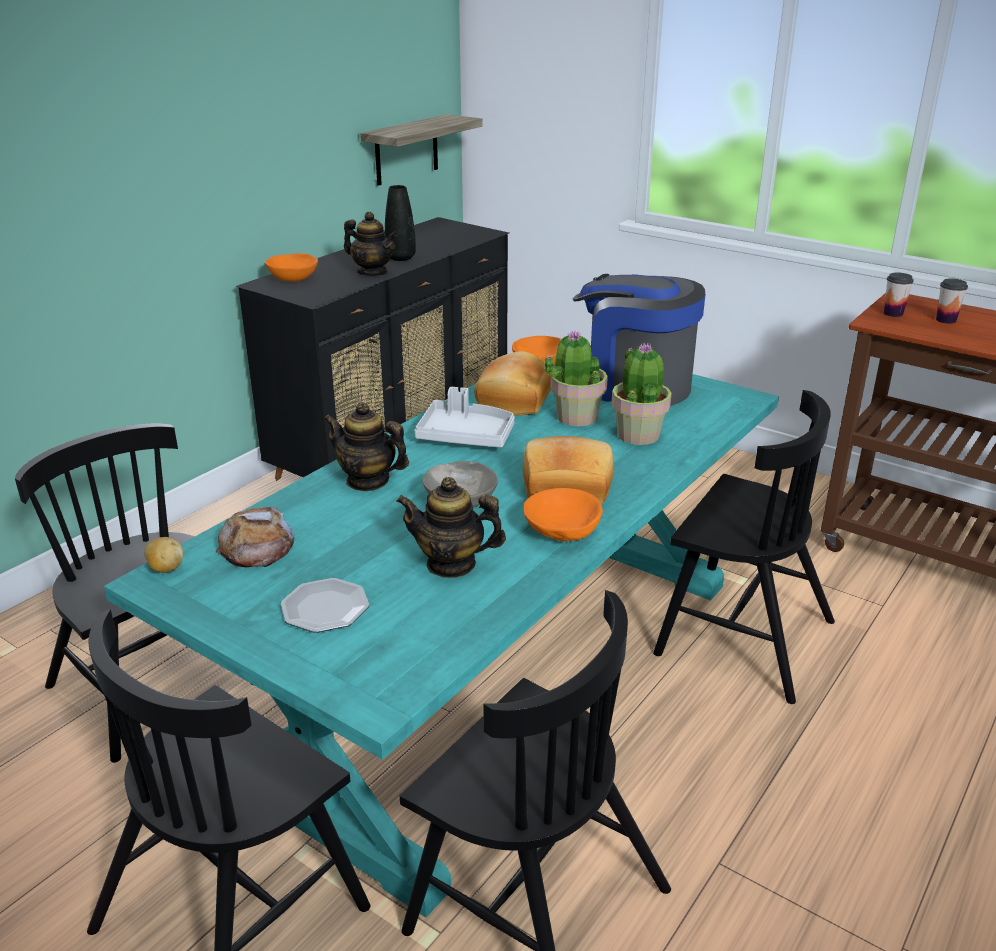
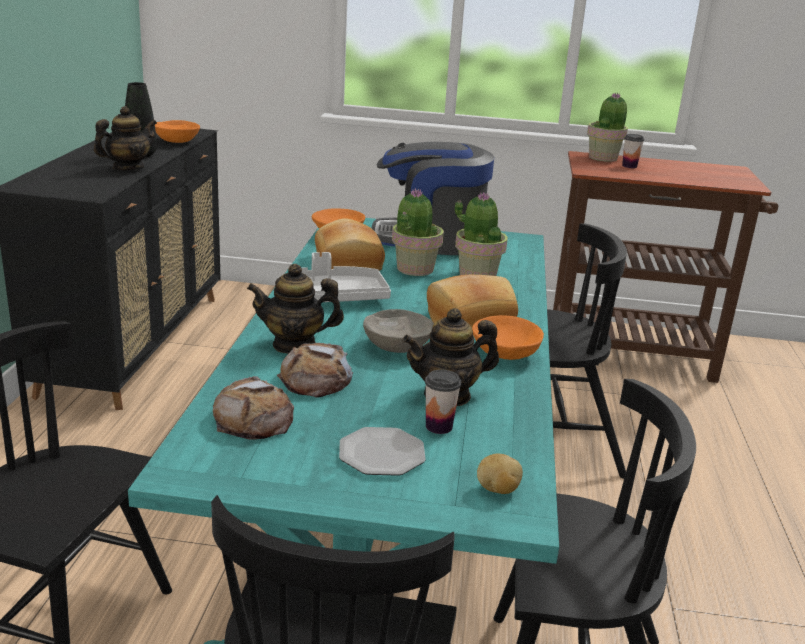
camera: 30 degrees left, 5 degrees down
(165, 568) = (180, 458): potato -> potato (497, 490)
(292, 279) = (49, 179): orange bowl -> orange bowl (176, 141)
(349, 520) = (316, 379): none -> bread
(372, 272) = (128, 168): teapot -> teapot turned 45 degrees counterclockwise
(406, 150) = (107, 54): shelf -> none
(893, 313) = (592, 165): cup -> cup (439, 426)
(924, 304) = (603, 158): none -> potted plant

